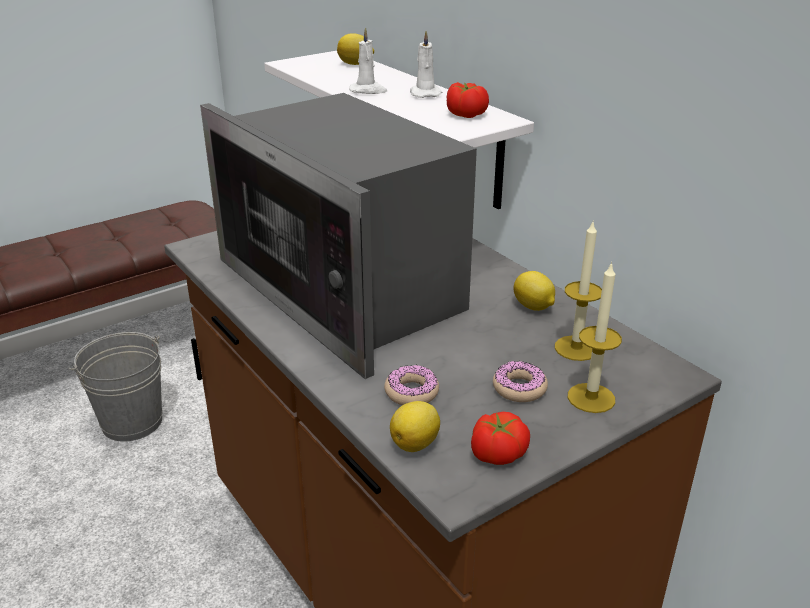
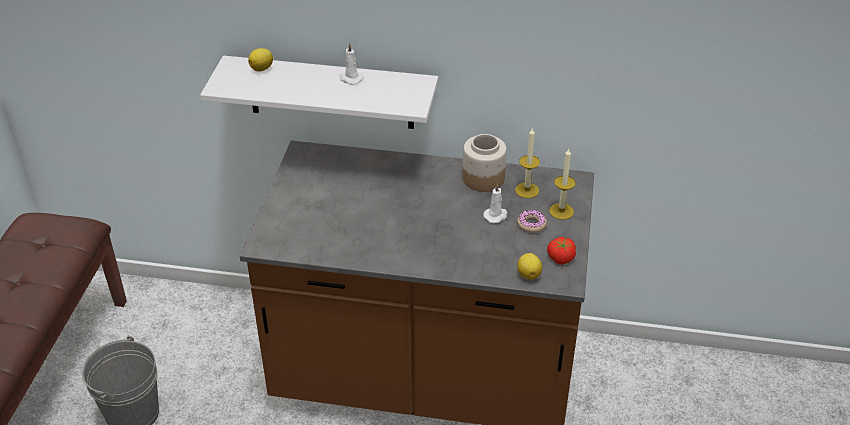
camera: 45 degrees left, 10 degrees up
(345, 290) = (387, 222): microwave -> none
(368, 91) = (316, 91): white candle -> white candle (496, 216)
(411, 392) = (495, 254): donut -> none
(466, 114) = (400, 86): tomato -> none
(533, 307) = (483, 178): lemon -> jar

